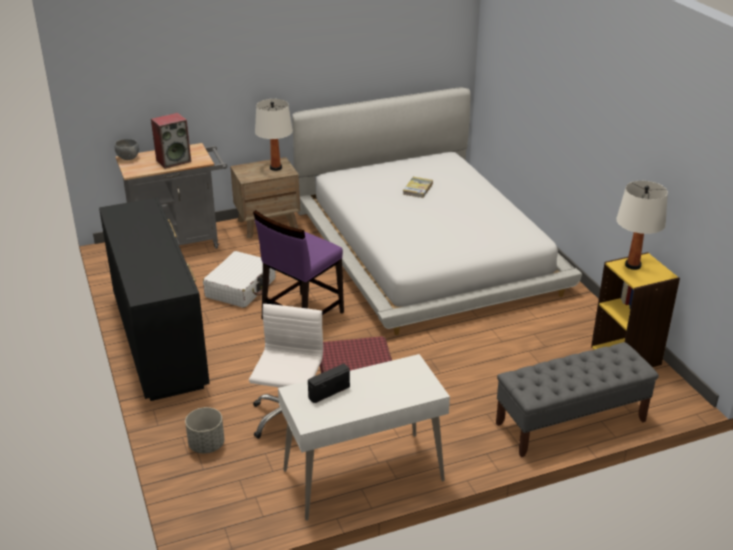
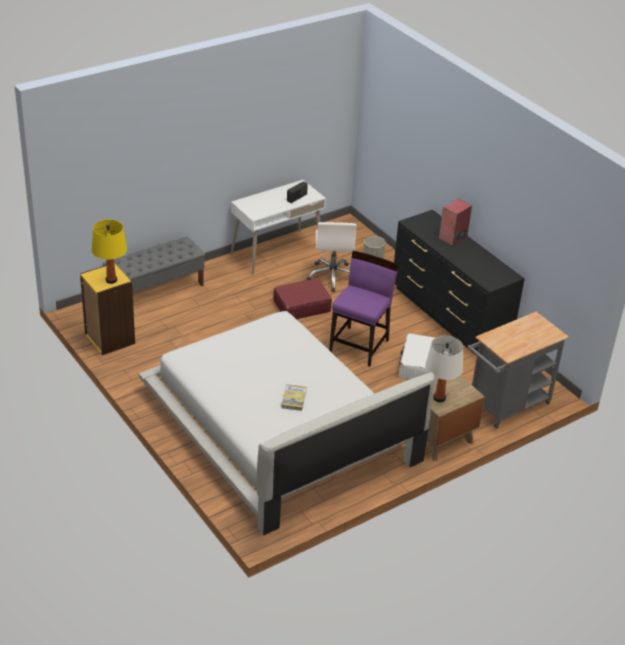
camera: 165 degrees right, 5 degrees up
(128, 158) = (554, 334): grey bowl -> none
(174, 161) = (512, 335): speaker -> speaker (453, 238)
(633, 265) = (111, 280): white table lamp -> yellow table lamp

